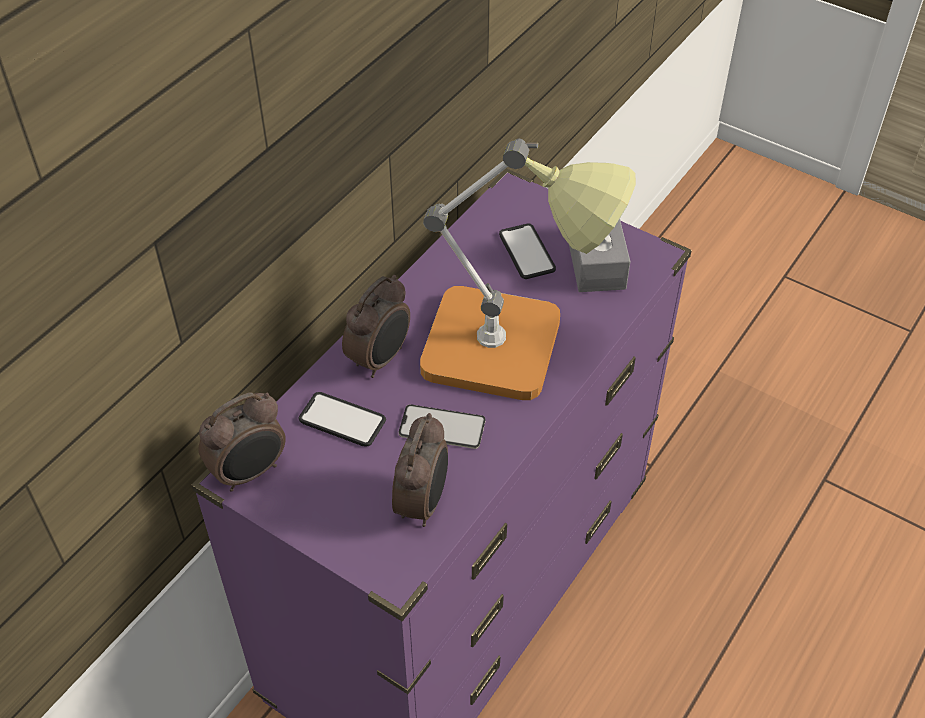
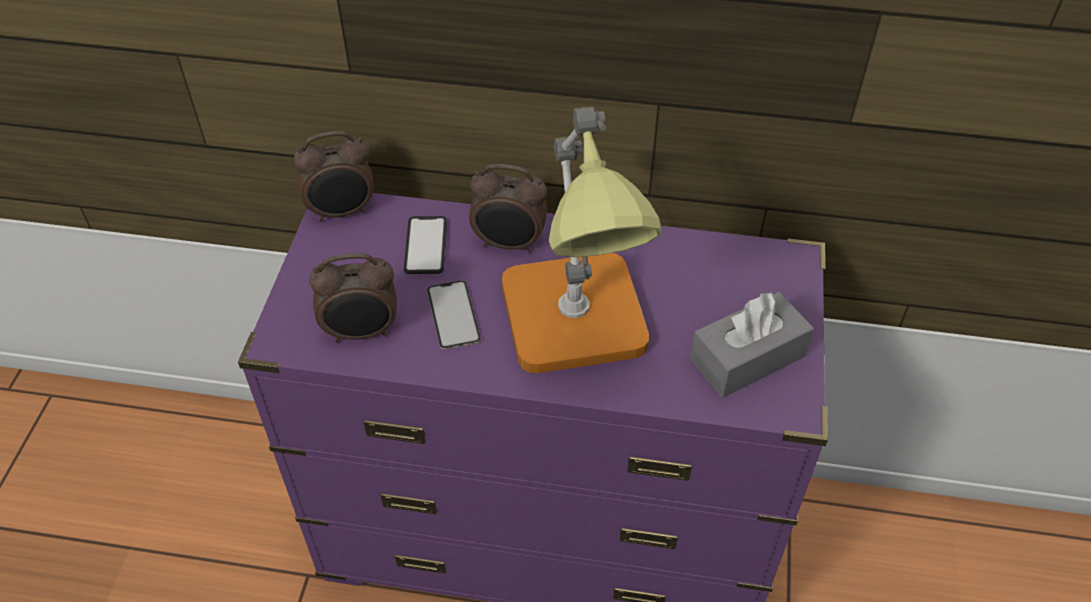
camera: 65 degrees right, 0 degrees up
(250, 472) = (342, 212): alarm clock -> alarm clock turned 45 degrees counterclockwise
(527, 252) = (716, 299): phone -> none

